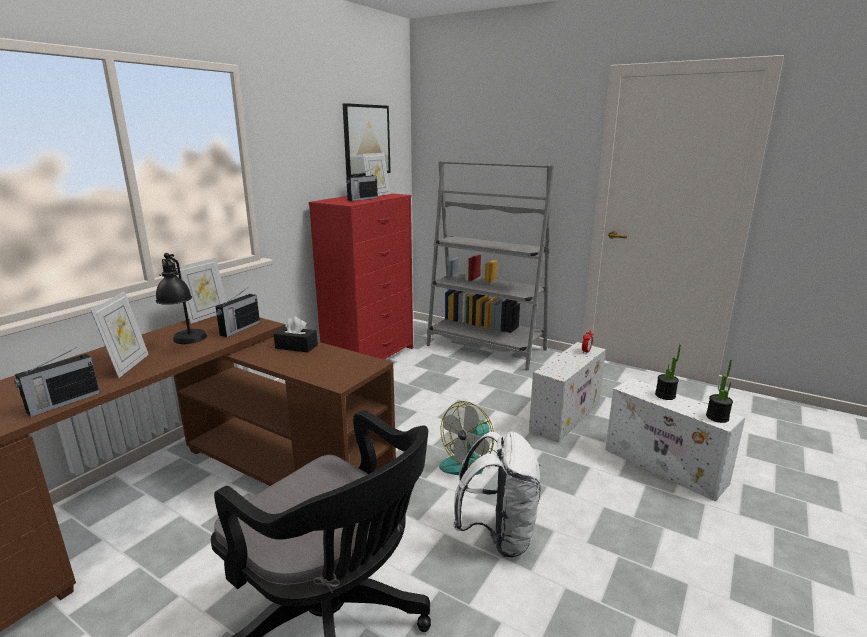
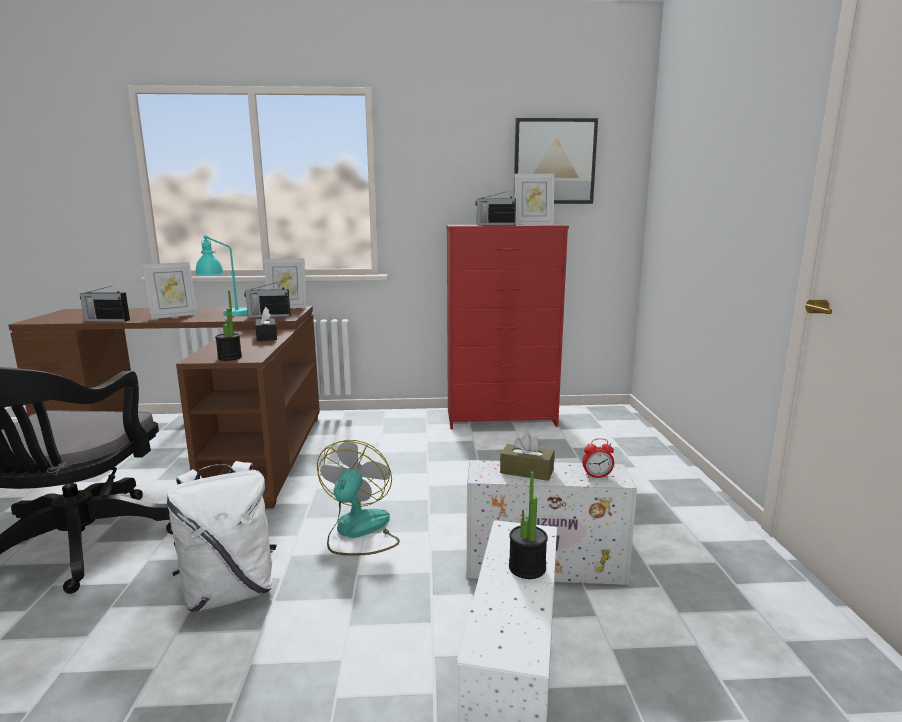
camera: 55 degrees right, 5 degrees down
(187, 343) = (226, 315): black table lamp -> turquoise table lamp
(470, 462) = (358, 531): fan -> fan turned 90 degrees clockwise
(486, 348) = (638, 459): grey bookcase -> none
(564, 363) = (526, 471): none -> brown tissue box
(717, 417) = (502, 638): potted plant -> potted plant (230, 358)

